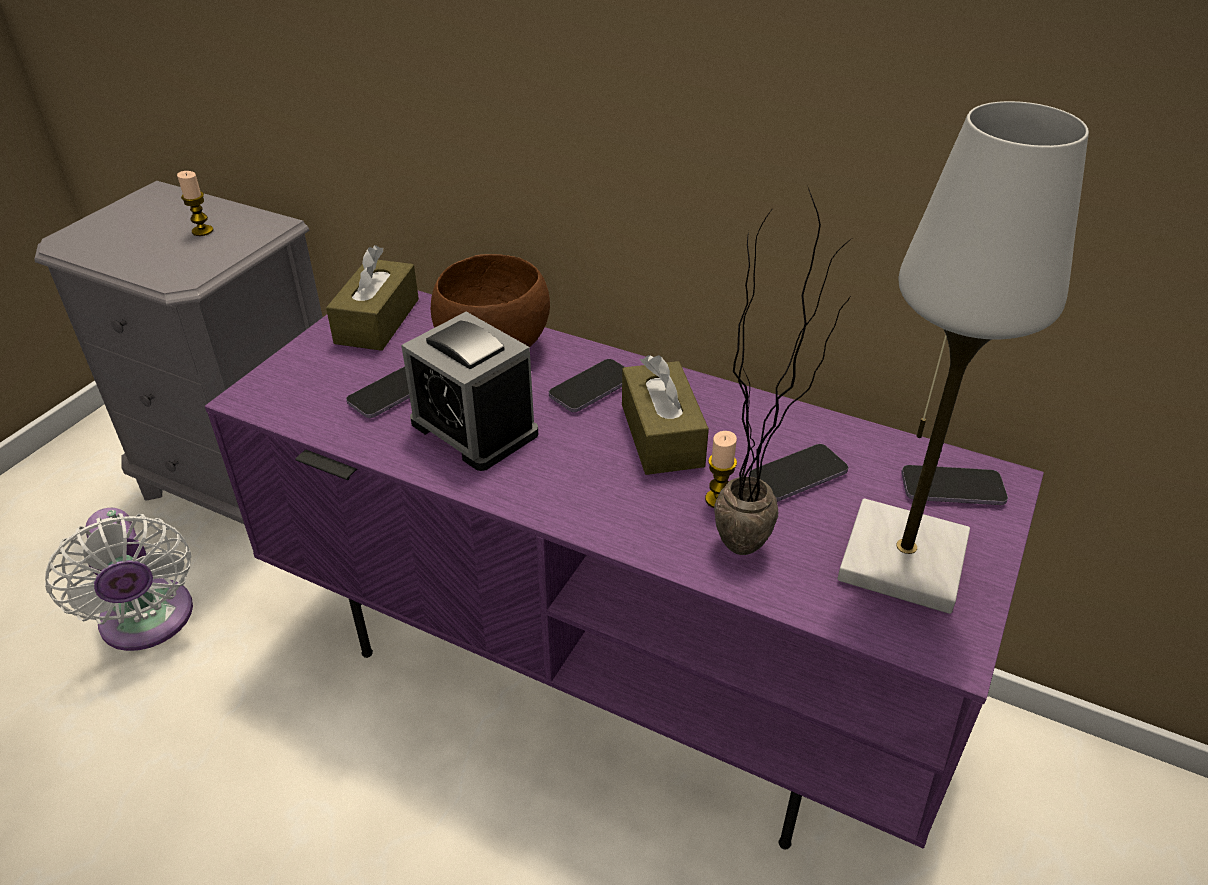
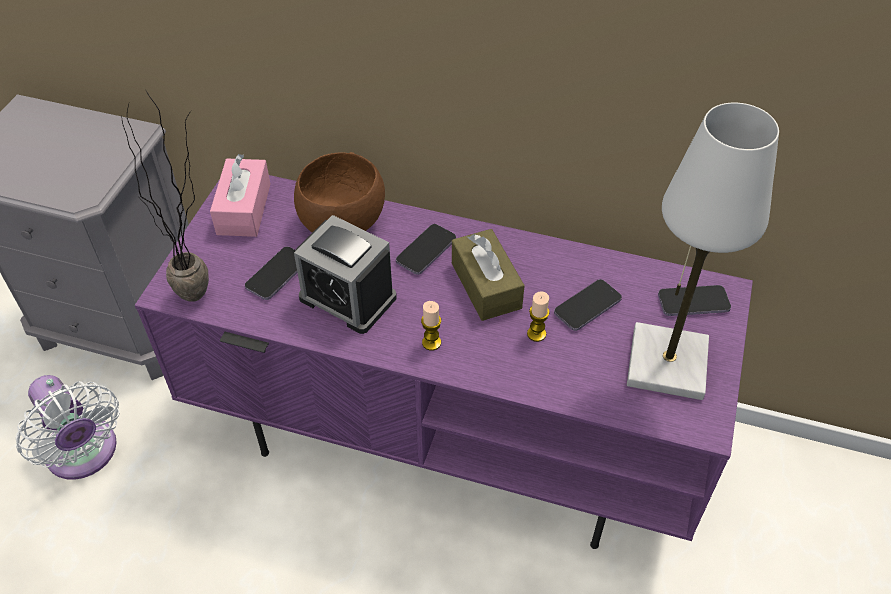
camera: 10 degrees left, 10 degrees up
(202, 231) = (80, 145): candle -> candle (431, 342)
(377, 321) = (244, 209): brown tissue box -> pink tissue box
(761, 545) = (572, 366): potted plant -> potted plant (207, 293)

